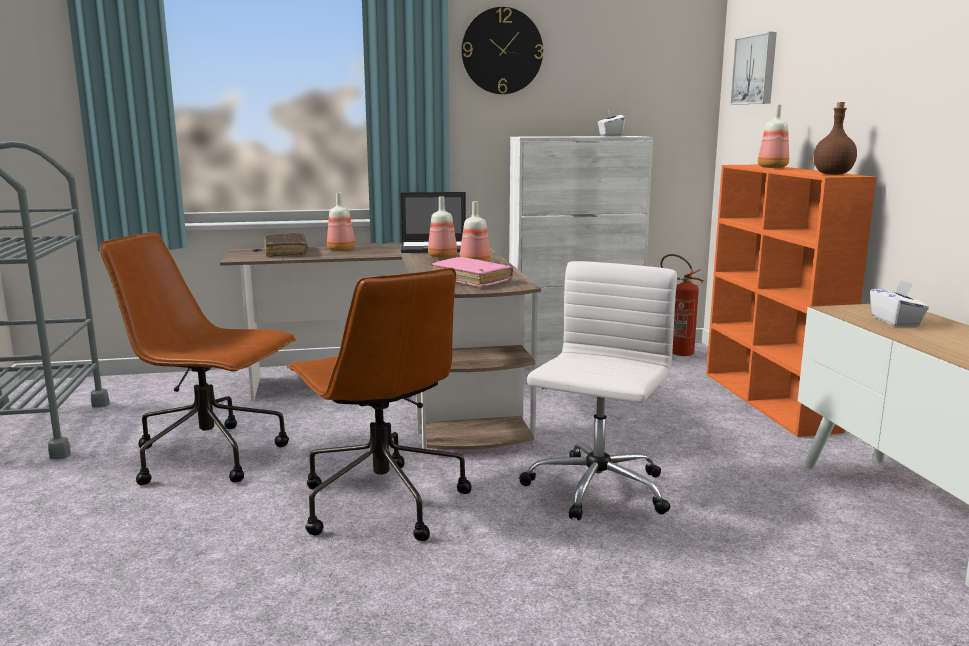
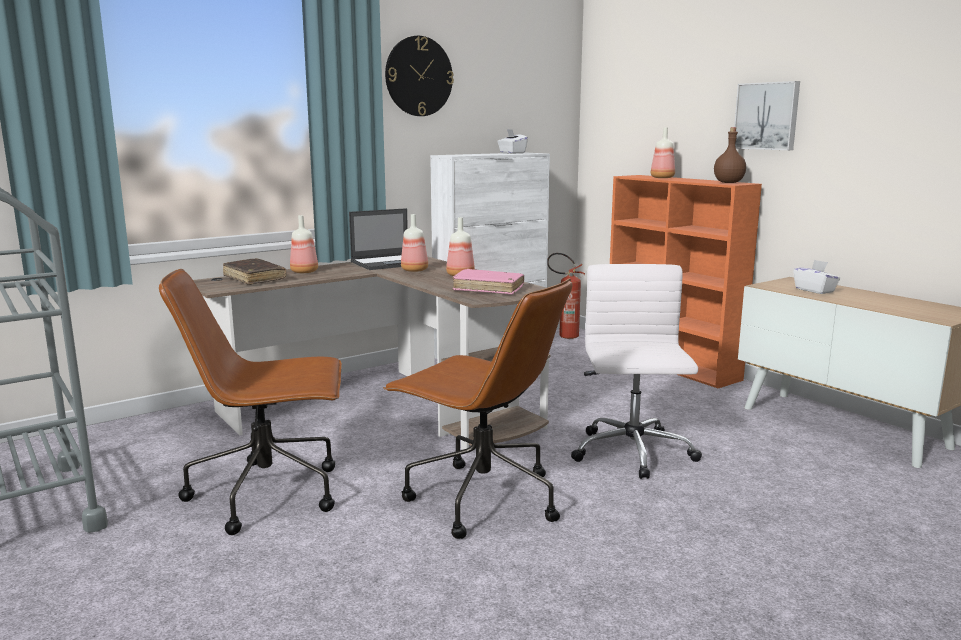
camera: 25 degrees left, 0 degrees up
(756, 70) = (622, 97): picture -> picture (767, 116)

